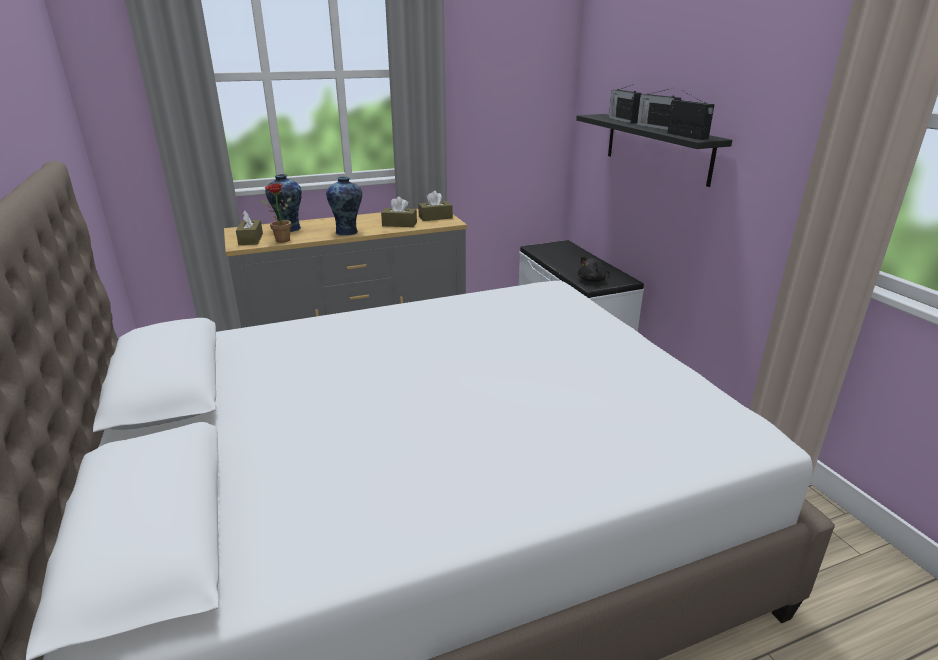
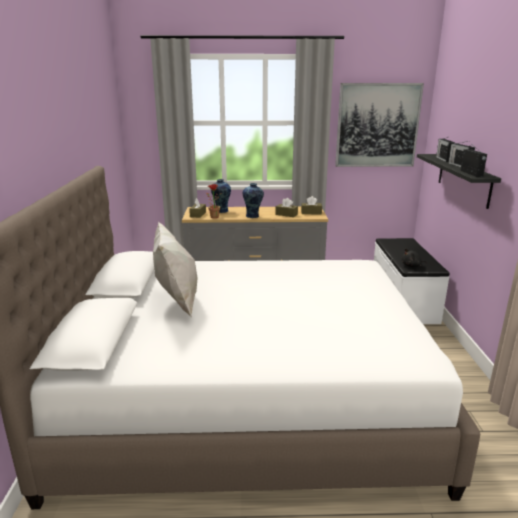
camera: 20 degrees right, 5 degrees down
(291, 410) = (178, 303): none -> white pillow
(510, 75) = (377, 125): none -> picture

